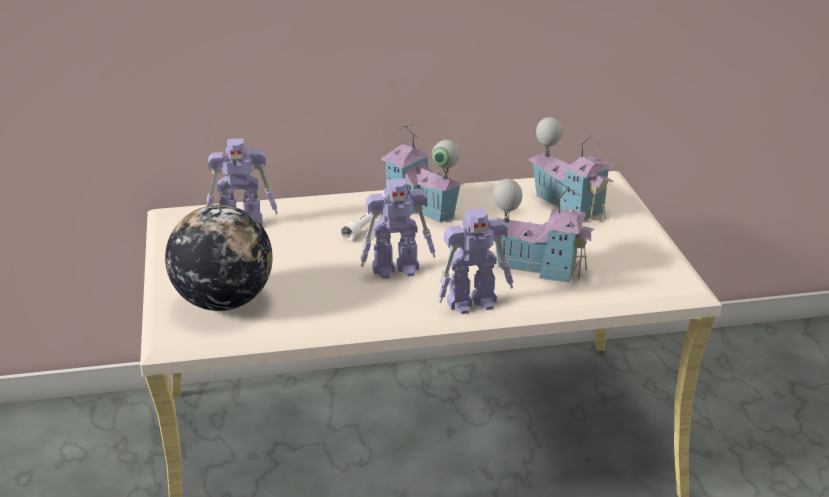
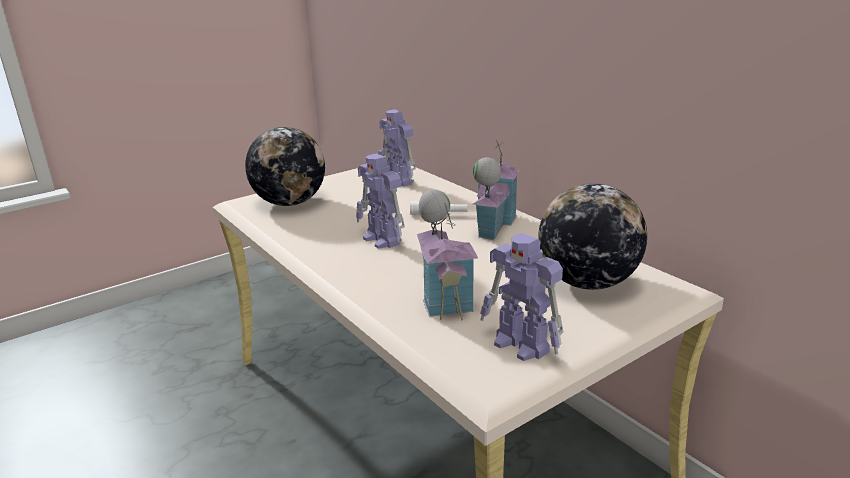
camera: 65 degrees right, 5 degrees down
(473, 302) = (353, 281): toy robot -> toy robot (522, 346)
(569, 205) = (587, 283): toy house -> globe

